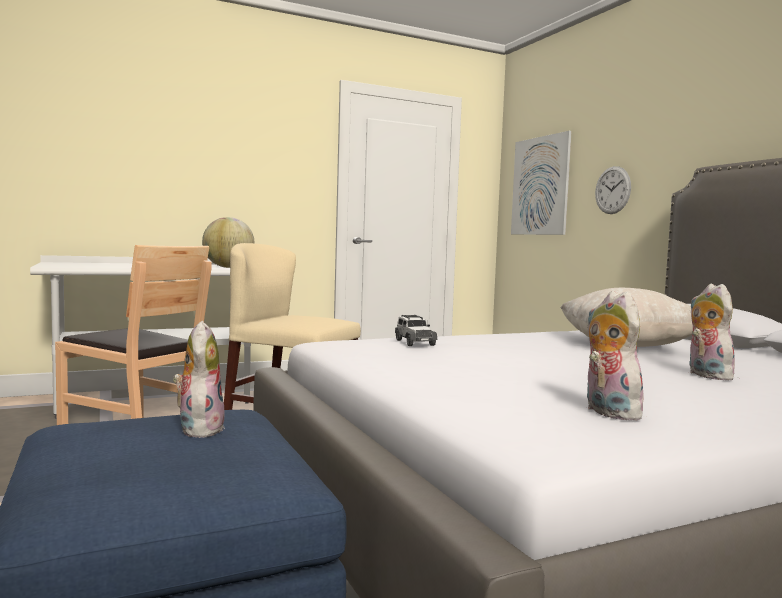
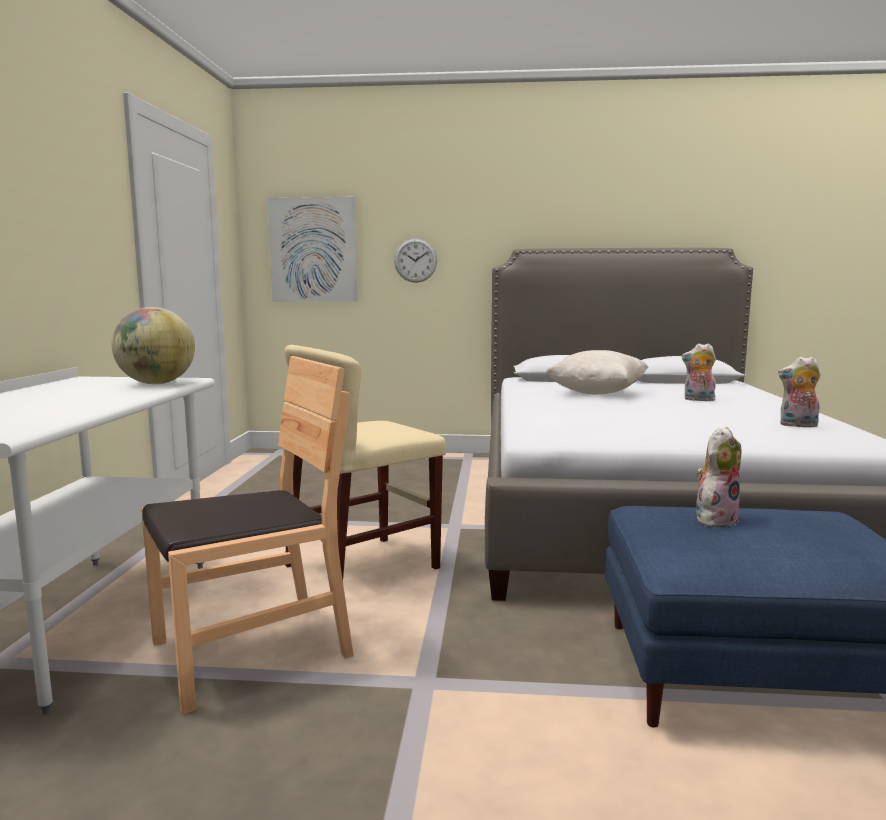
camera: 60 degrees left, 5 degrees up
(199, 429) = (715, 519): plush toy -> plush toy turned 120 degrees clockwise
(414, 342) = (574, 419): toy car -> none

